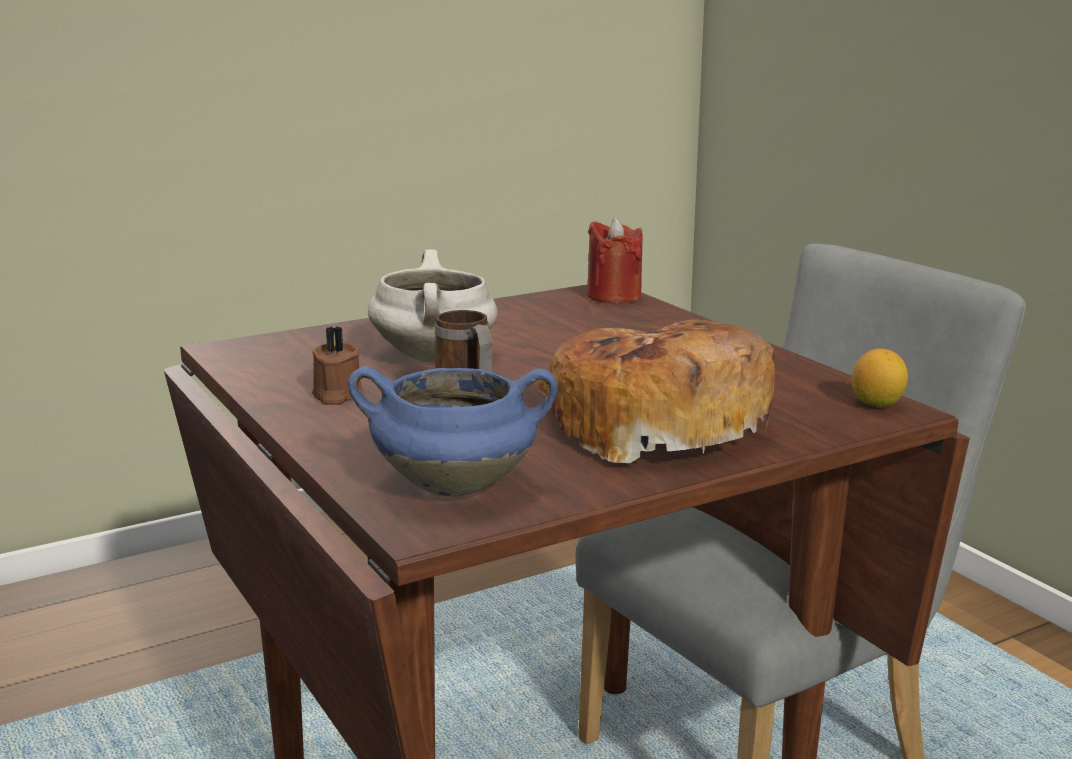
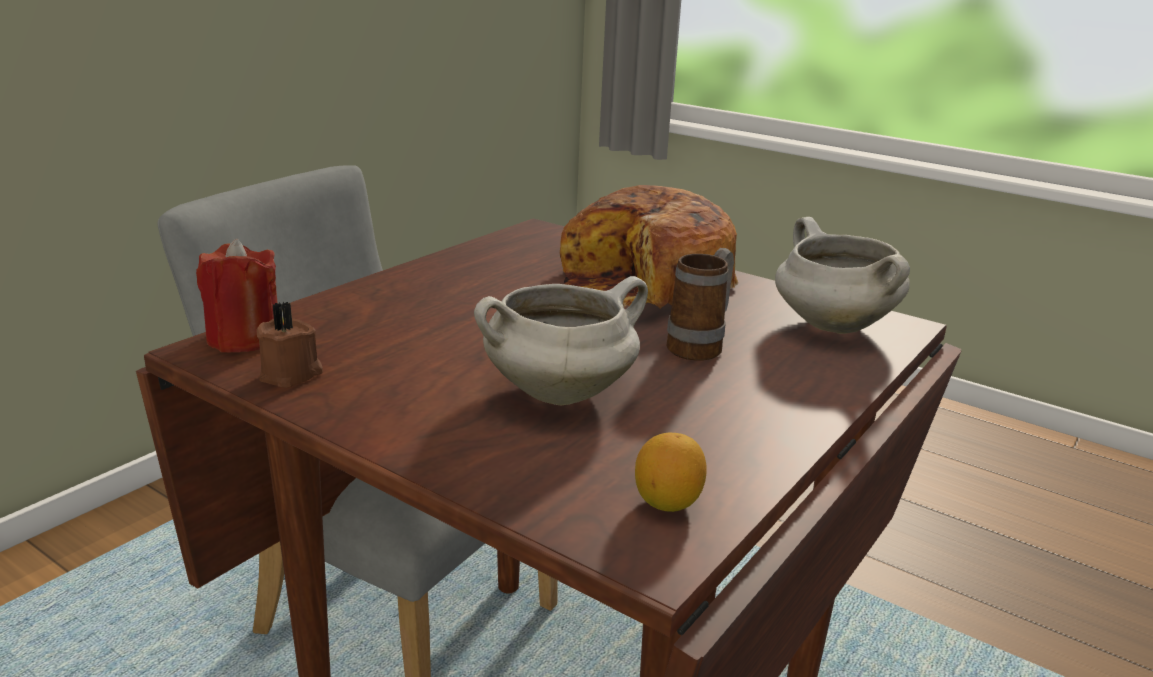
camera: 115 degrees left, 5 degrees up
(336, 395) = (729, 415): brown candle -> brown candle (292, 374)
(457, 485) = (830, 325): blue cooking pot -> white cooking pot
(877, 404) = (531, 232): lemon -> lemon (667, 502)

